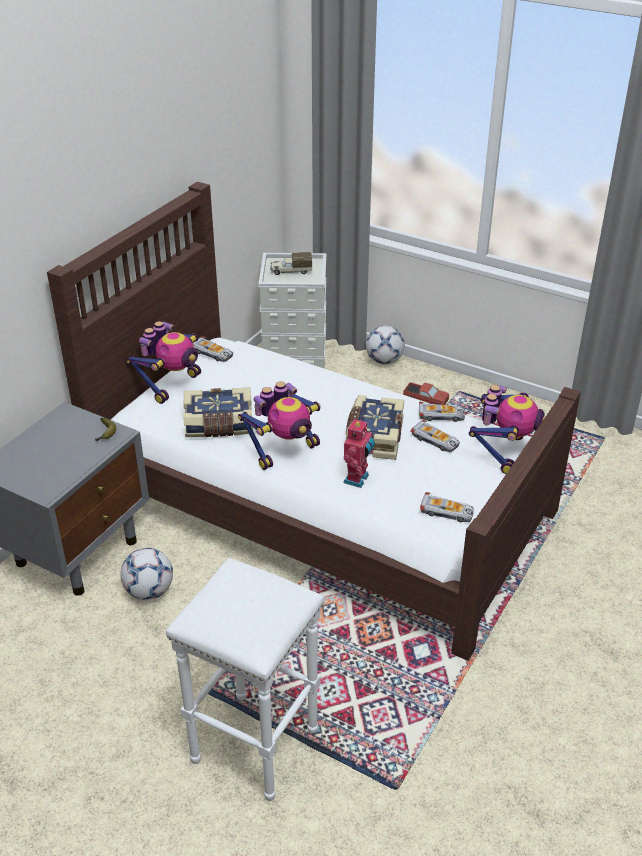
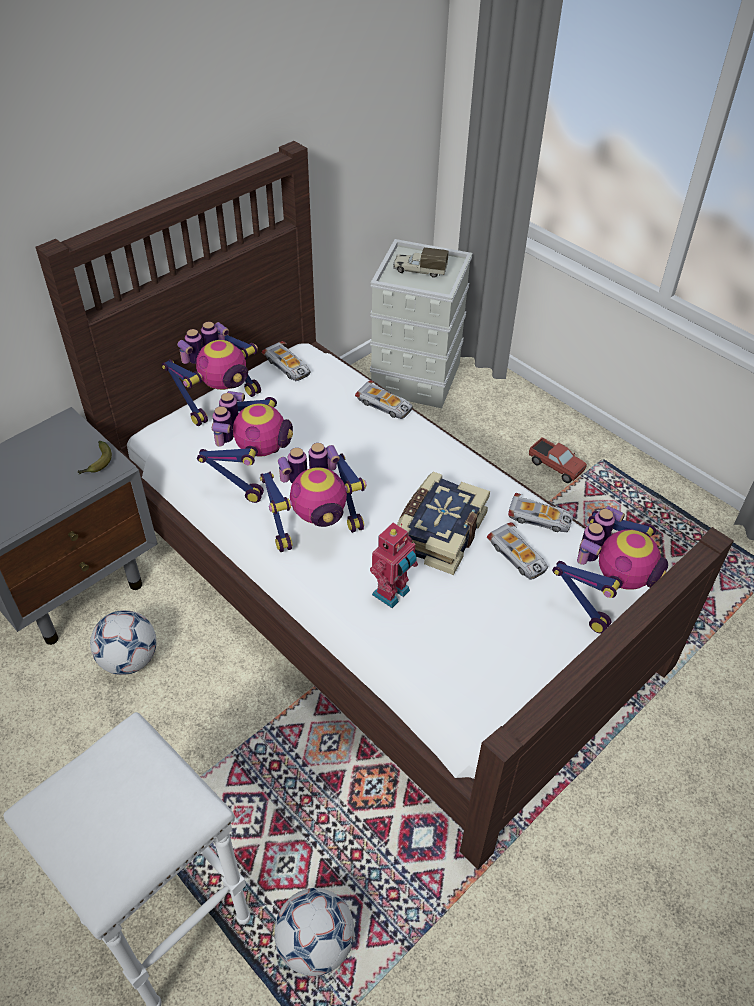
camera: 15 degrees right, 10 degrees up
(219, 424) = (253, 471): book -> toy robot
(384, 361) = (524, 398): football -> football (315, 944)
(447, 512) = (491, 675): toy car -> toy car (384, 405)

